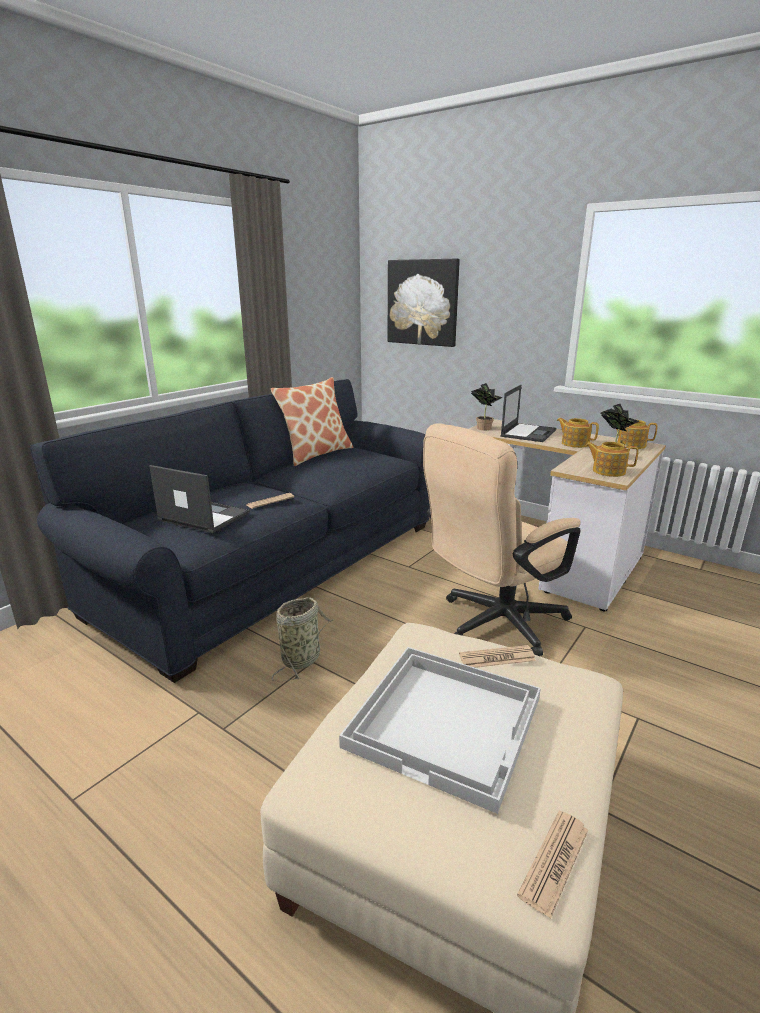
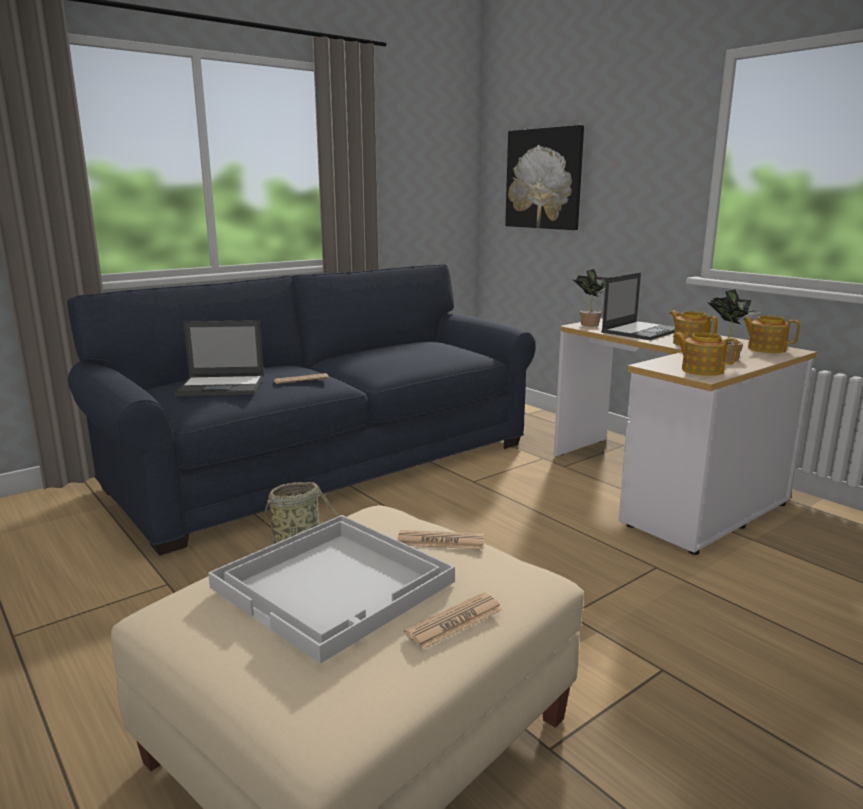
camera: 15 degrees right, 5 degrees down
(203, 516) = (222, 386): laptop -> laptop turned 135 degrees clockwise
(316, 454) = (389, 344): pillow -> none
(493, 624) = (539, 549): beige office chair -> none
(554, 861) = (350, 715): newspaper -> newspaper (454, 621)

